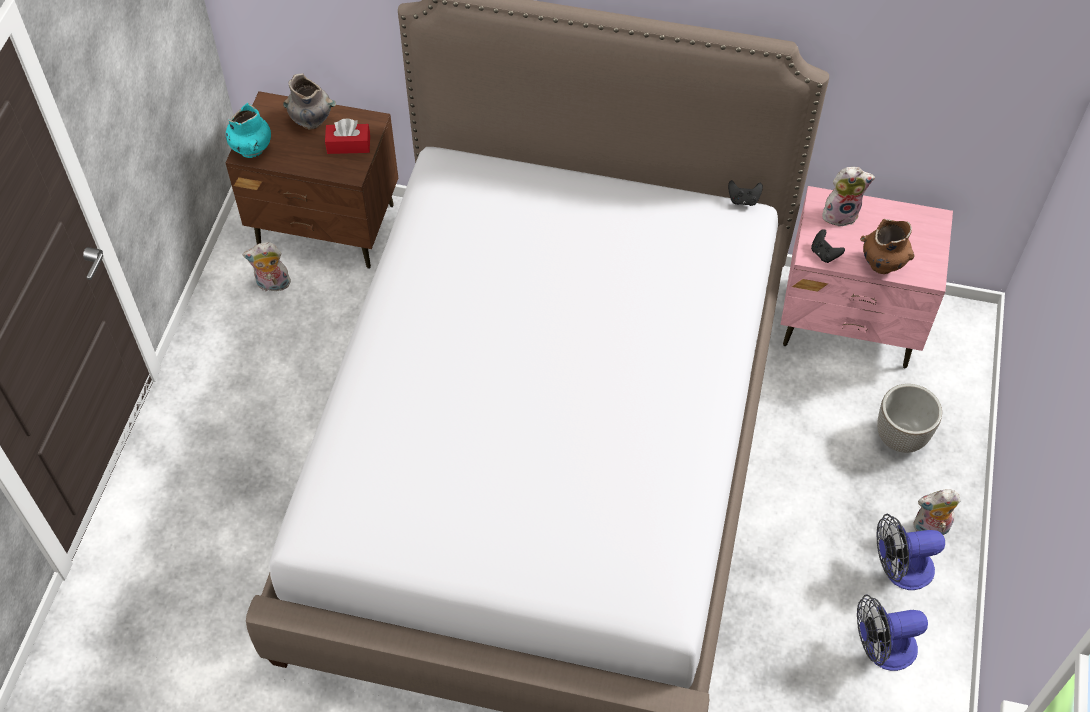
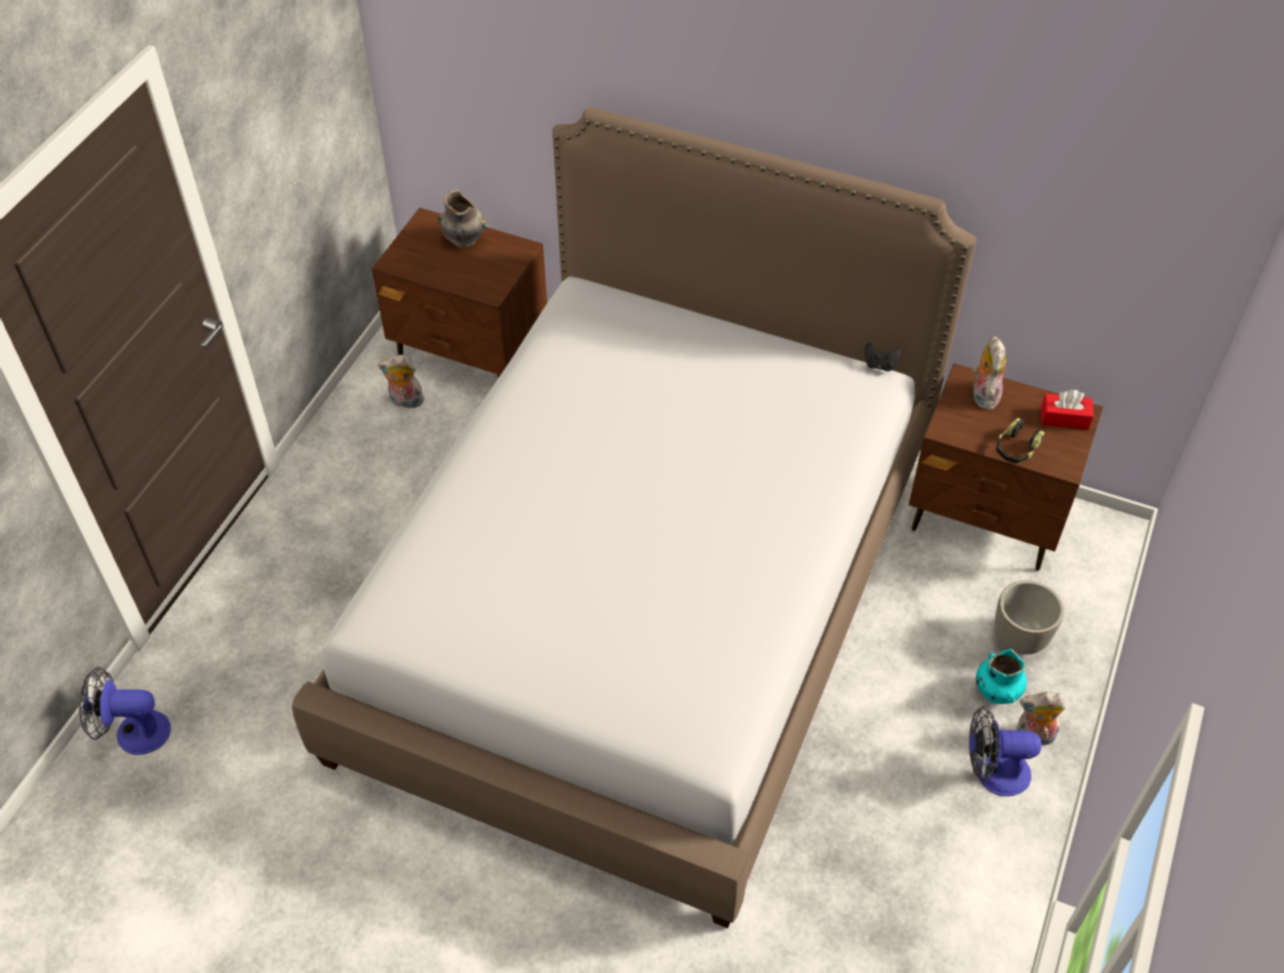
camera: 10 degrees right, 5 degrees down
(251, 149) = (400, 259): turquoise vase -> turquoise vase (995, 692)
(348, 145) = (495, 267): red tissue box -> red tissue box (1064, 418)
(824, 254) = (957, 431): black game controller -> none
(841, 214) = (983, 394): plush toy -> plush toy turned 90 degrees counterclockwise
(850, 323) = (987, 517): pink nightstand -> brown nightstand
(881, 264) = (1016, 449): brown vase -> headphones
(881, 649) = (957, 851): fan -> fan (133, 732)

